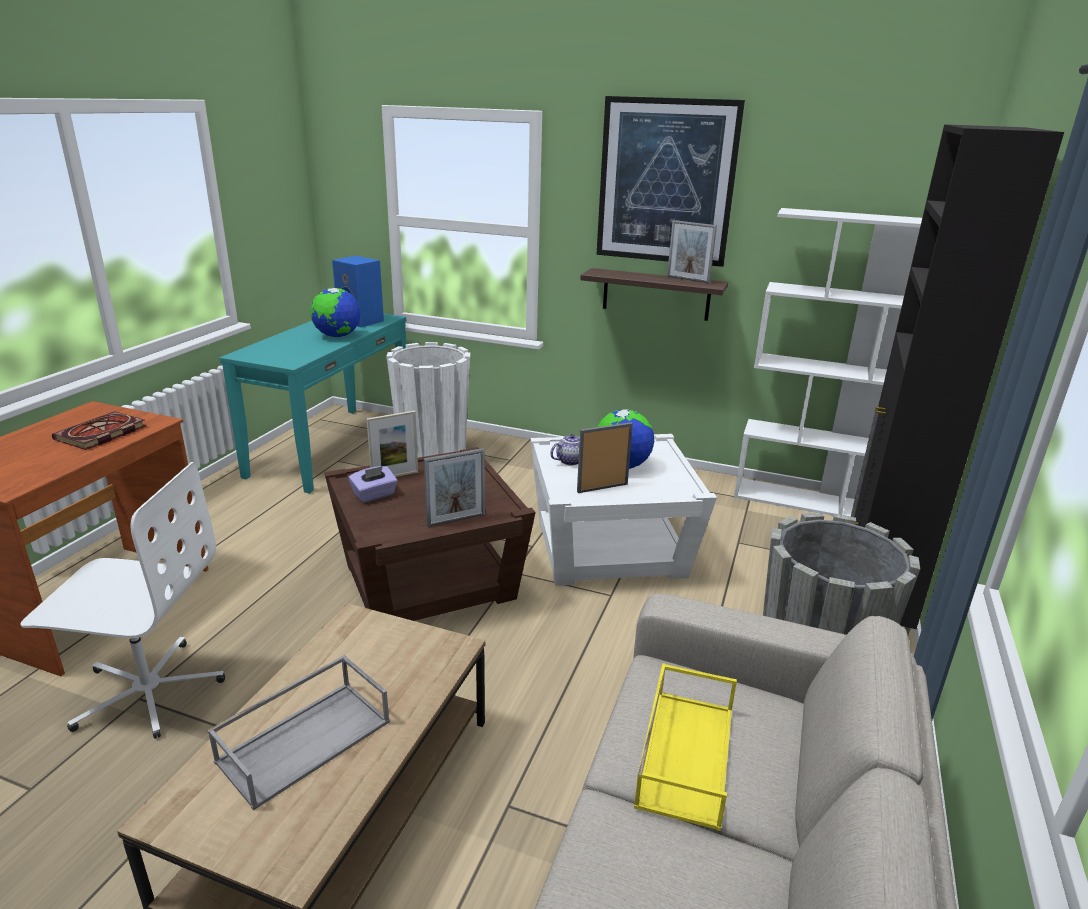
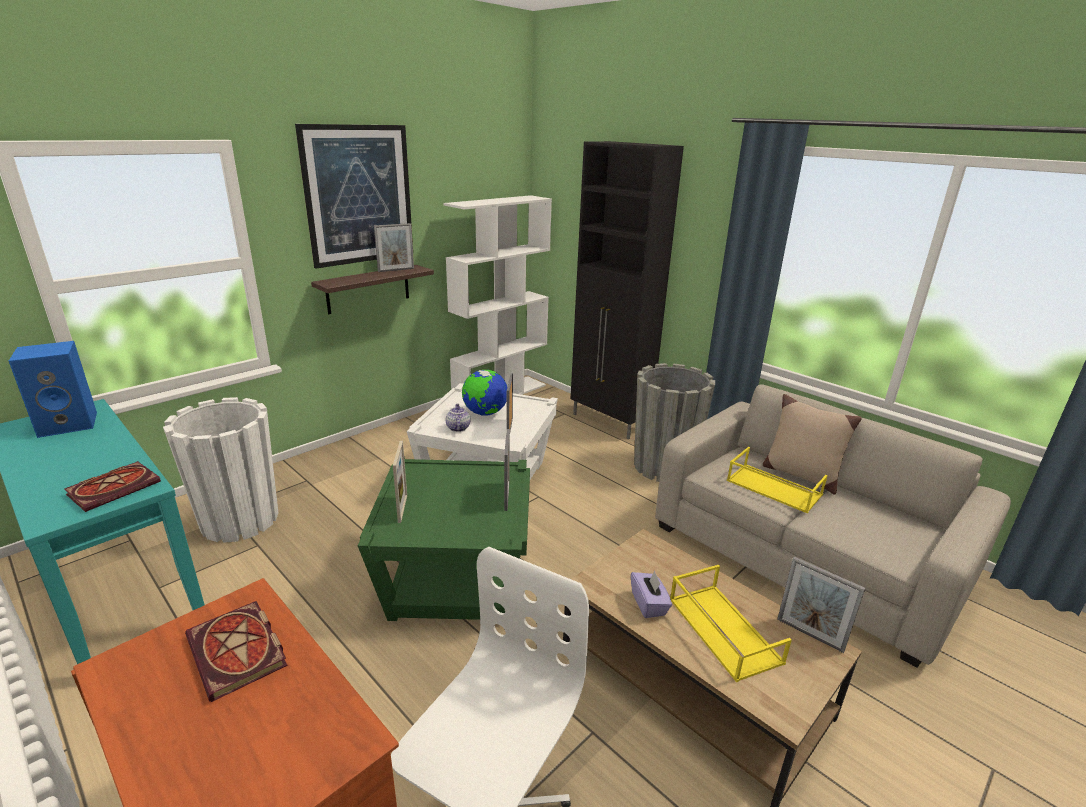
camera: 65 degrees left, 0 degrees up
(287, 356) = (116, 487): none -> book
(305, 739) = (722, 629): grey tray -> yellow tray
(320, 836) = (809, 634): none -> picture frame
(337, 336) = (100, 446): globe -> none
(374, 495) = (428, 526): purple tissue box -> purple tissue box (649, 604)
(429, 581) = (454, 575): brown side table -> green side table
(781, 797) = (800, 475): none -> beige pillow

